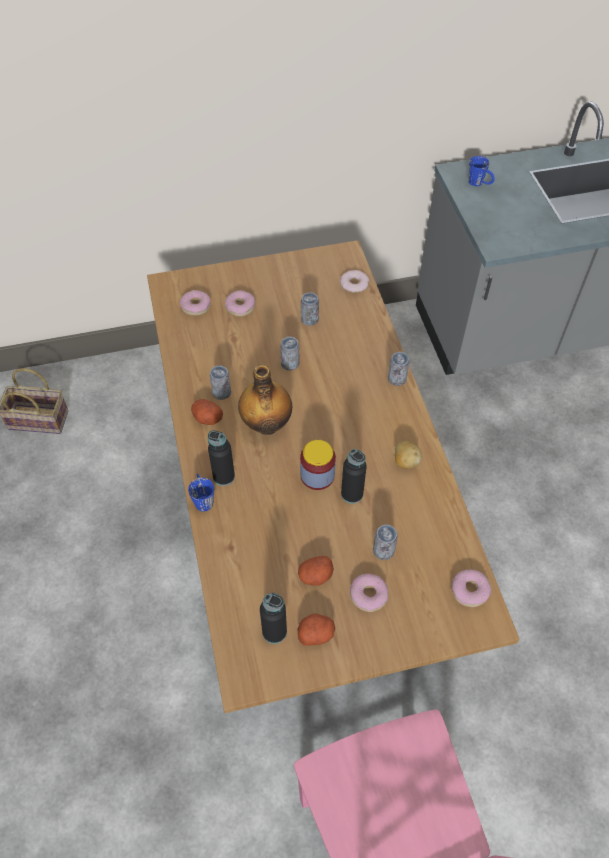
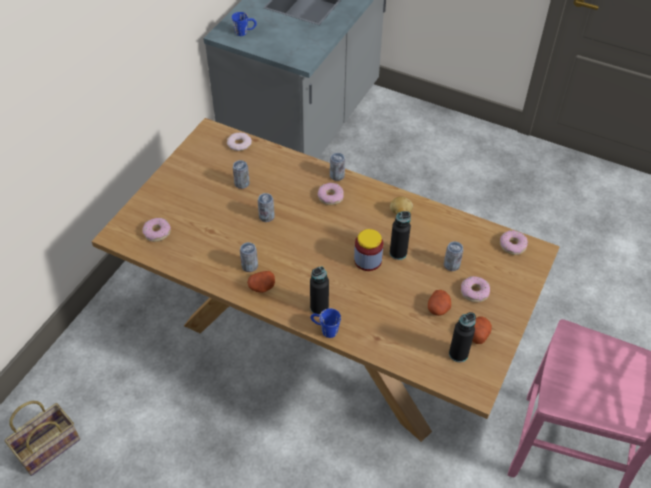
camera: 50 degrees left, 5 degrees down
(240, 307) = (187, 210): donut -> donut (330, 197)
(267, 424) = (301, 259): bottle -> none

